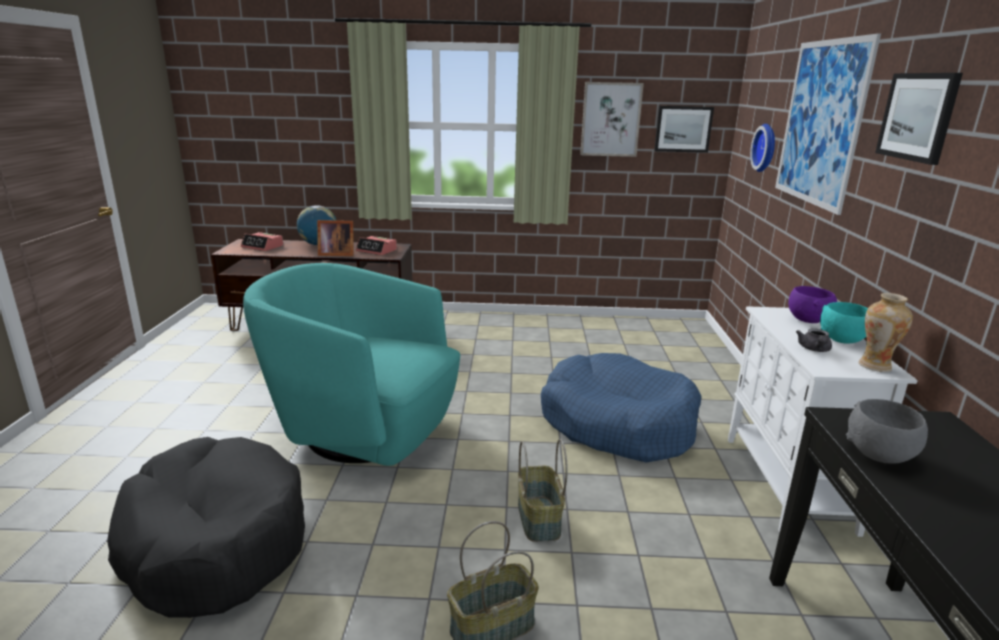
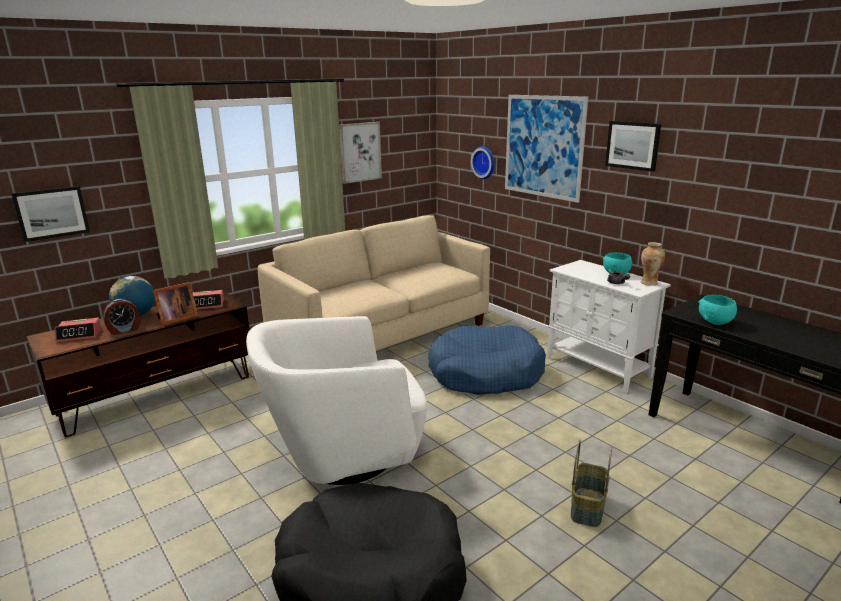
camera: 40 degrees left, 0 degrees up
(291, 251) = (124, 330): none -> alarm clock
(363, 430) = (343, 453): turquoise armchair -> white armchair
(537, 518) = (526, 445): basket -> none
(568, 343) = (382, 335): none -> beige sofa
(683, 129) = (407, 153): picture -> picture (51, 213)
(808, 320) = (587, 268): purple bowl -> none
(880, 455) = (715, 322): grey bowl -> turquoise bowl

